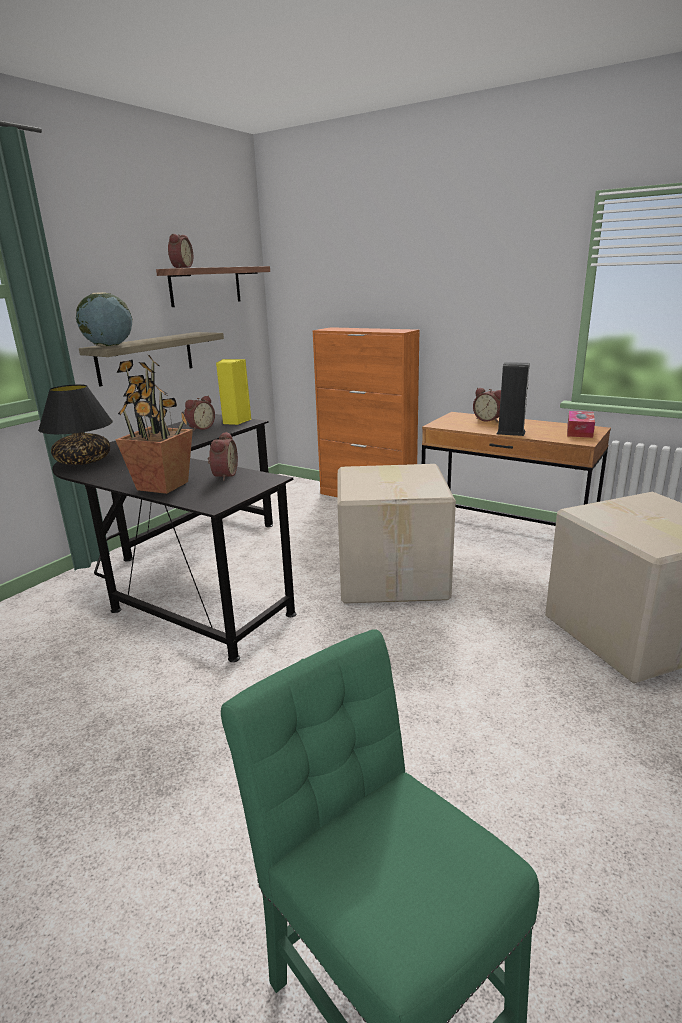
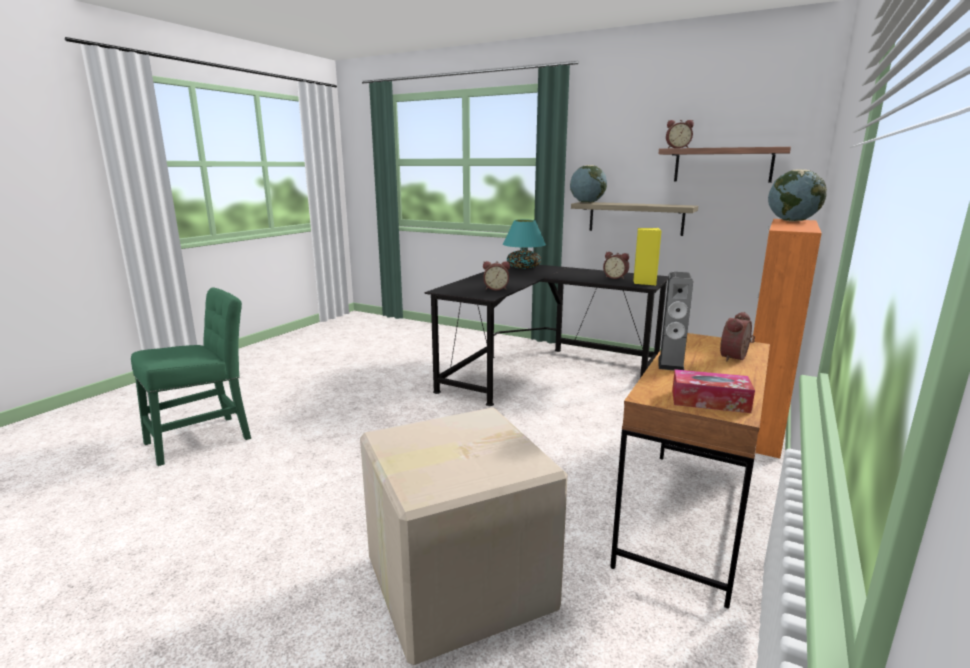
camera: 85 degrees right, 5 degrees down
(84, 461) = (523, 267): black table lamp -> turquoise table lamp
(162, 486) = (475, 281): potted plant -> none
(338, 329) = (792, 221): none -> globe
(393, 576) = (561, 442): cardboard box -> none

